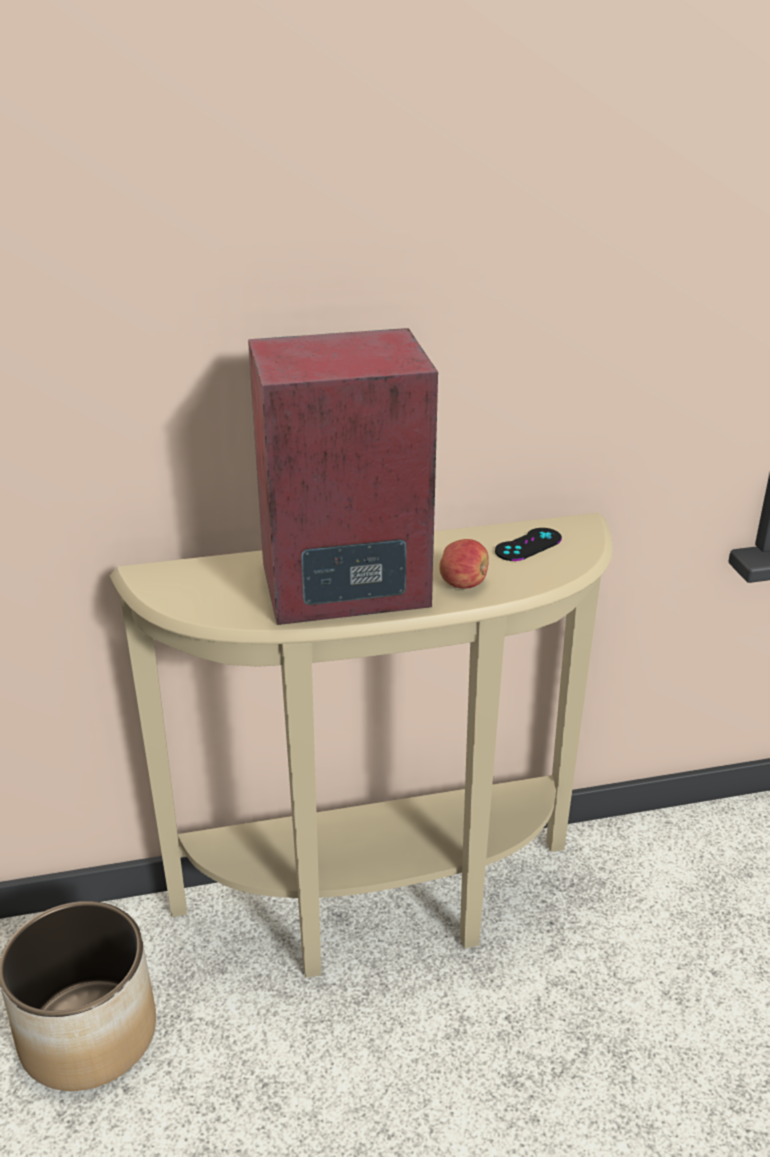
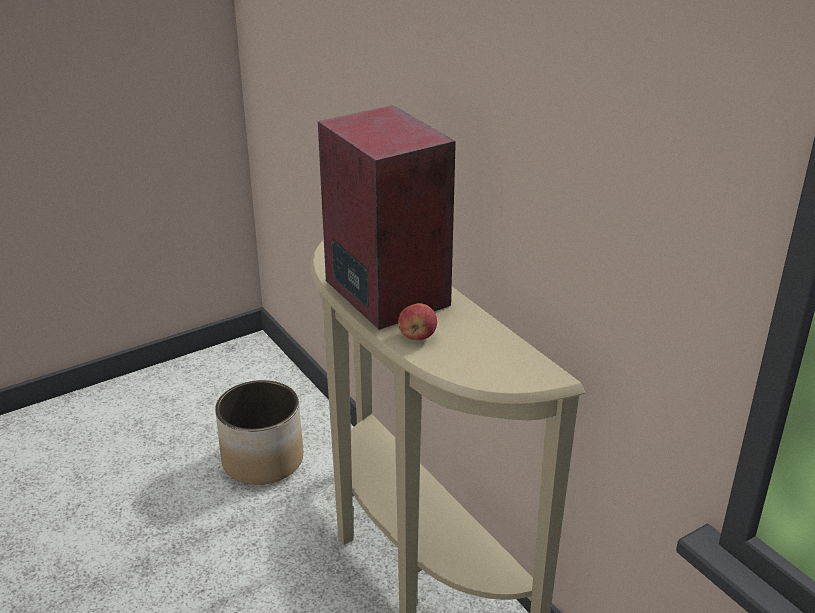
camera: 70 degrees right, 0 degrees up
(528, 545) = (495, 355): black game controller -> none

